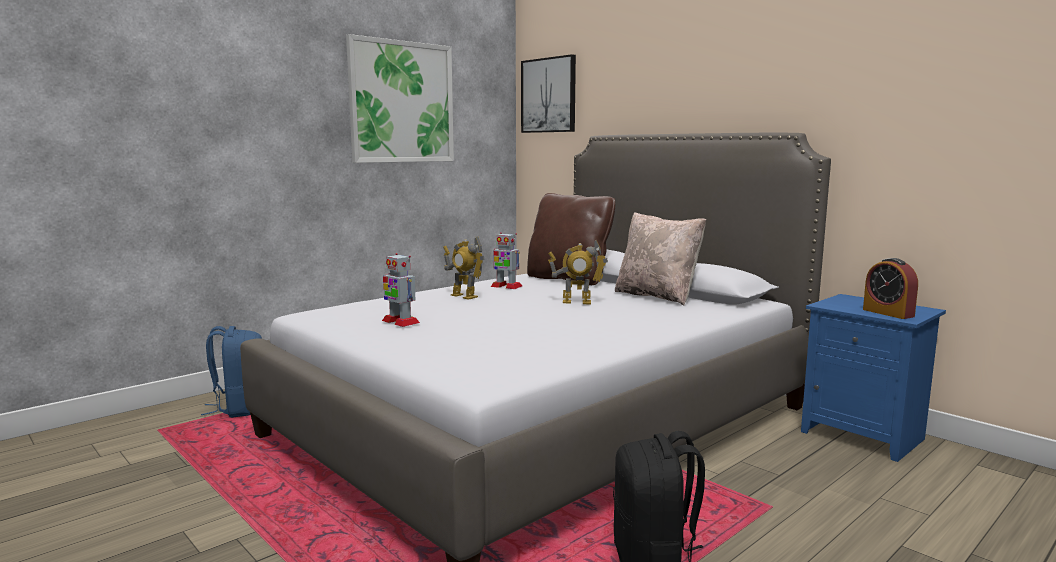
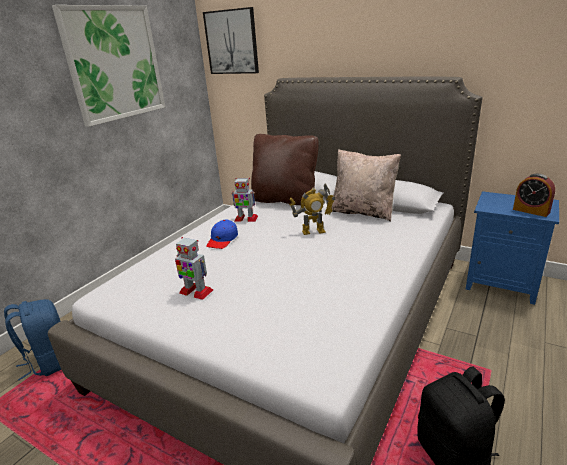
camera: 15 degrees left, 15 degrees up
(464, 296) = (222, 240): toy robot -> blue cap

